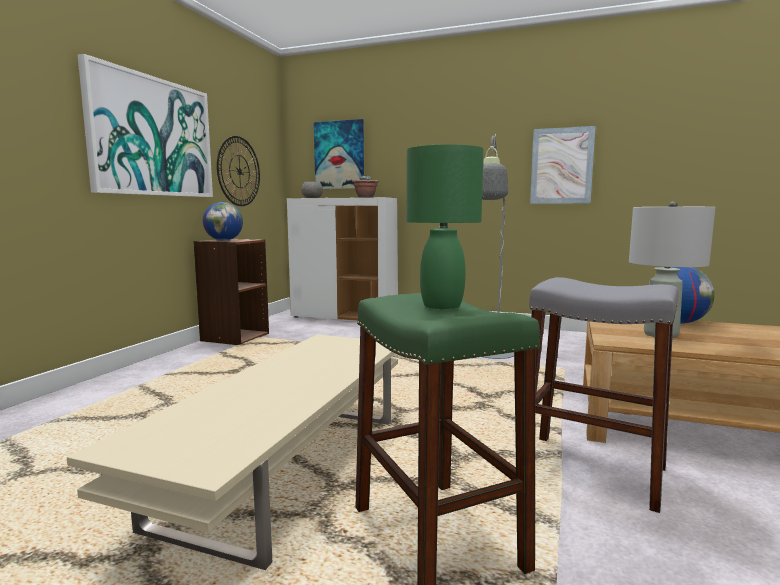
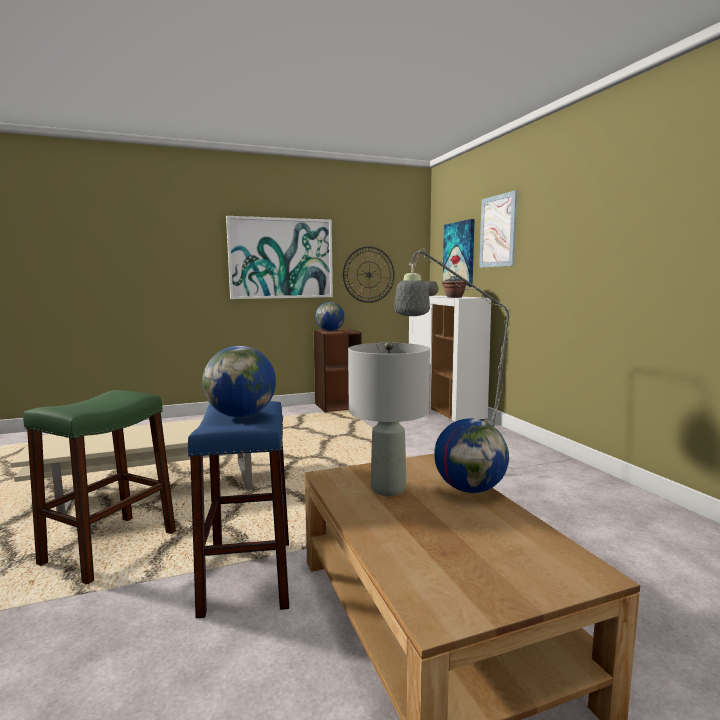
camera: 50 degrees right, 0 degrees up
(441, 305) = (102, 401): green table lamp -> none
(561, 166) = (636, 264): picture -> picture (498, 231)
(591, 470) = (248, 576): grey stool -> blue stool
(607, 286) = (241, 416): none -> globe

